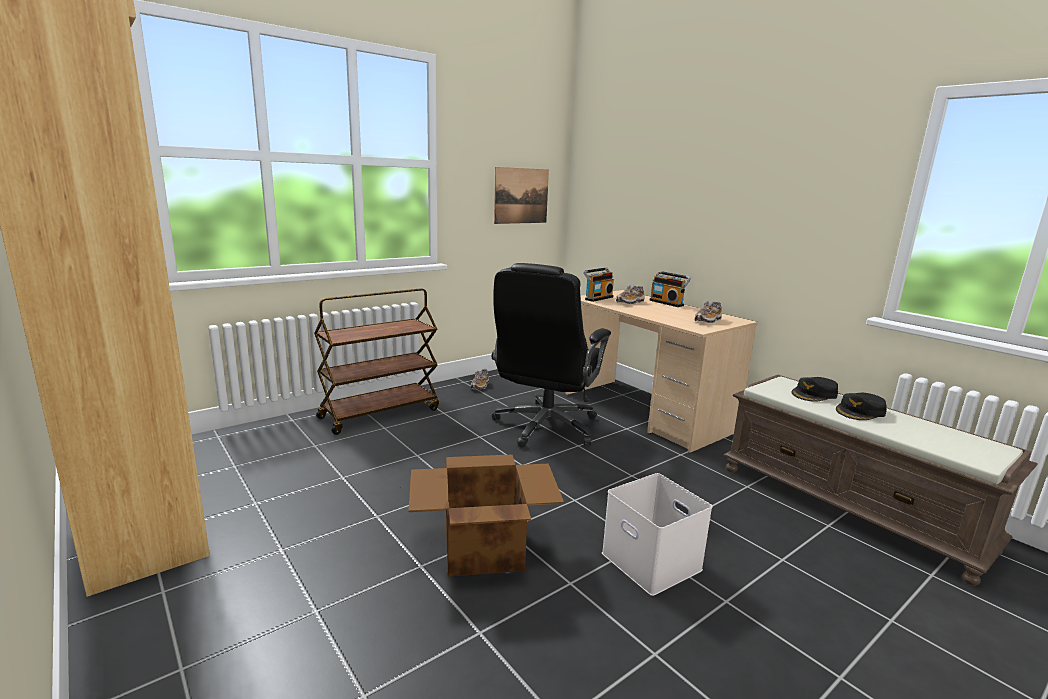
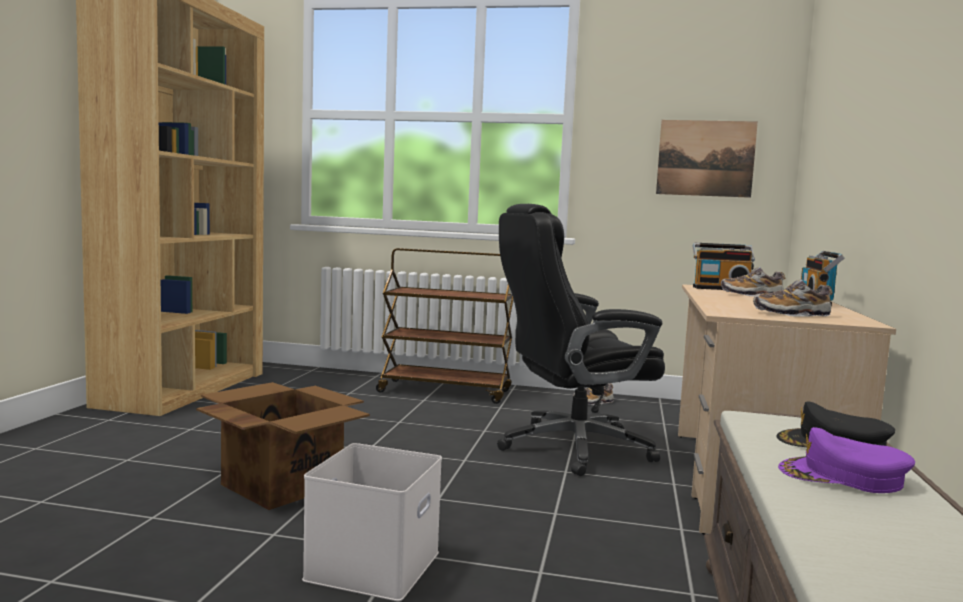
camera: 50 degrees right, 10 degrees down
(860, 412) = (843, 477): black cap -> purple cap

